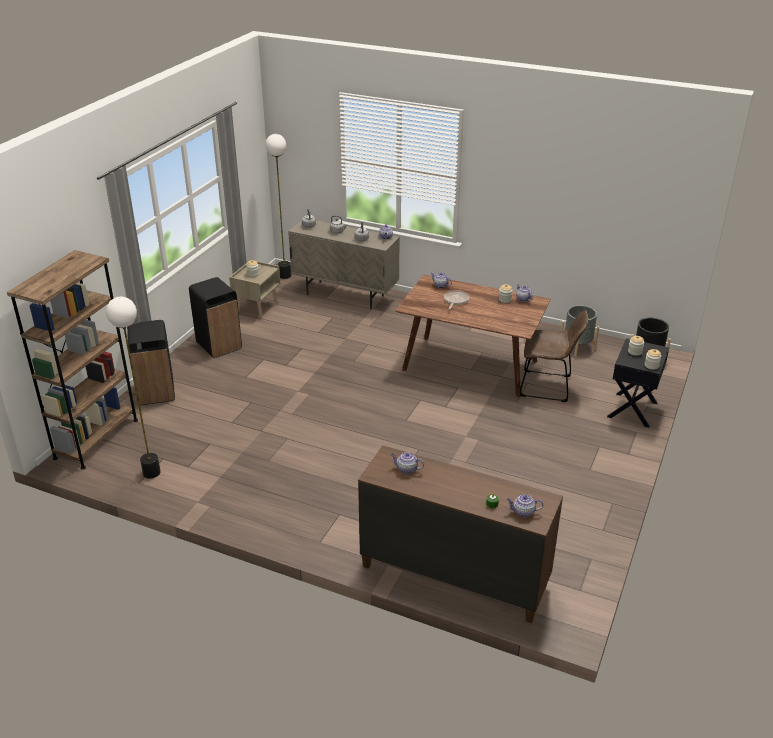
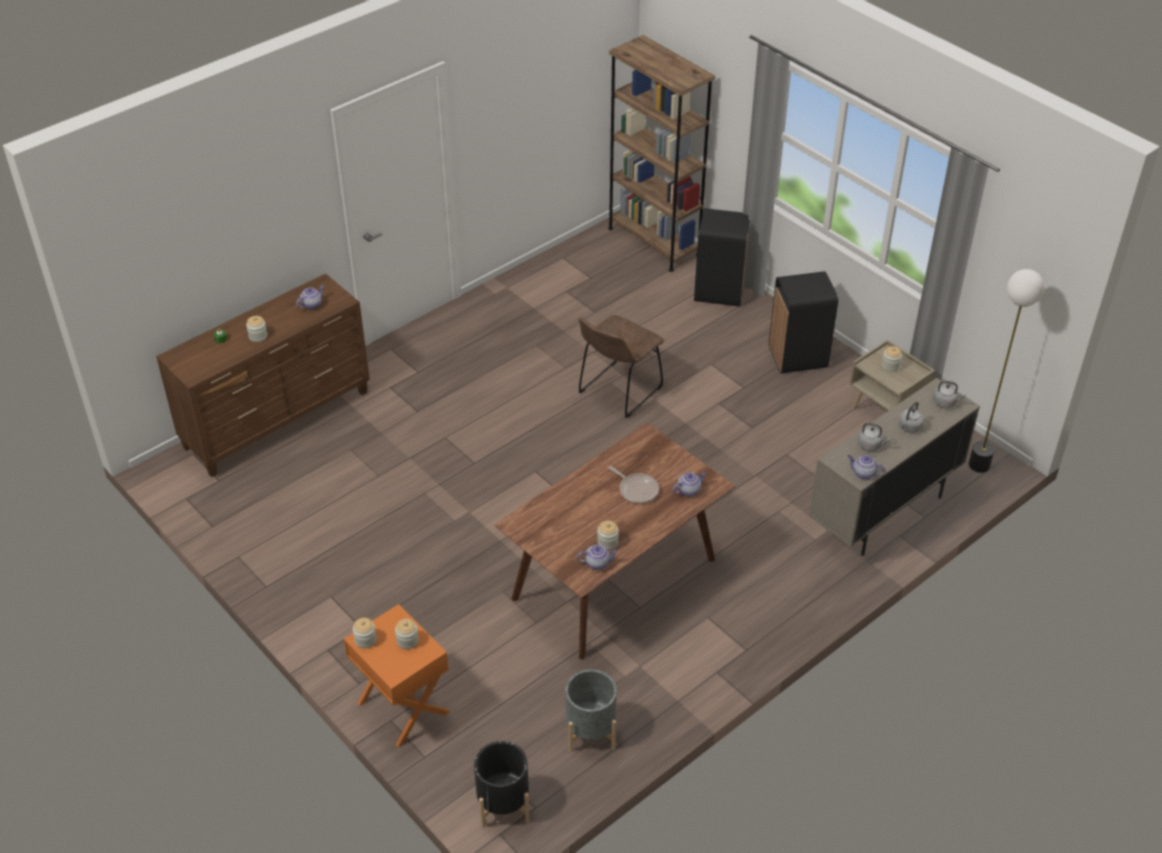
camera: 115 degrees right, 10 degrees up
(151, 472) = (573, 267): floor lamp -> none
(470, 483) = (258, 336): none -> jar
(523, 512) = (193, 354): teapot -> none
(548, 386) = (513, 641): brown chair -> brown chair (617, 392)
(633, 410) = (402, 708): black nightstand -> orange nightstand

